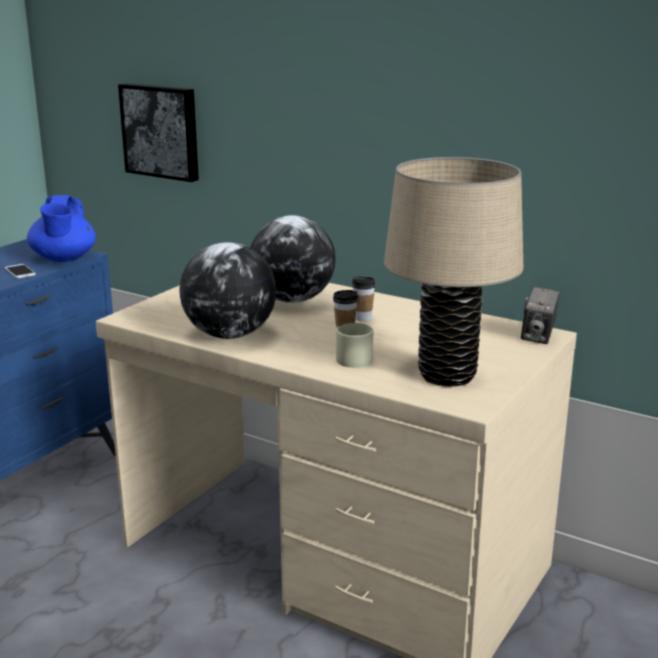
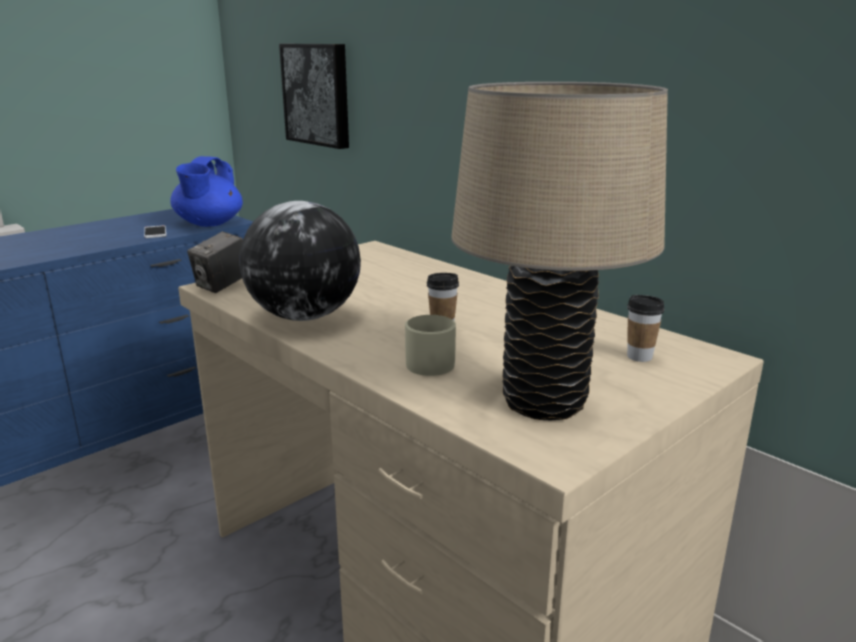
camera: 15 degrees right, 0 degrees up
(293, 300) = (409, 283): globe -> none
(363, 318) = (477, 312): cup -> cup (639, 356)
(538, 337) = (703, 360): camera -> camera (222, 286)

